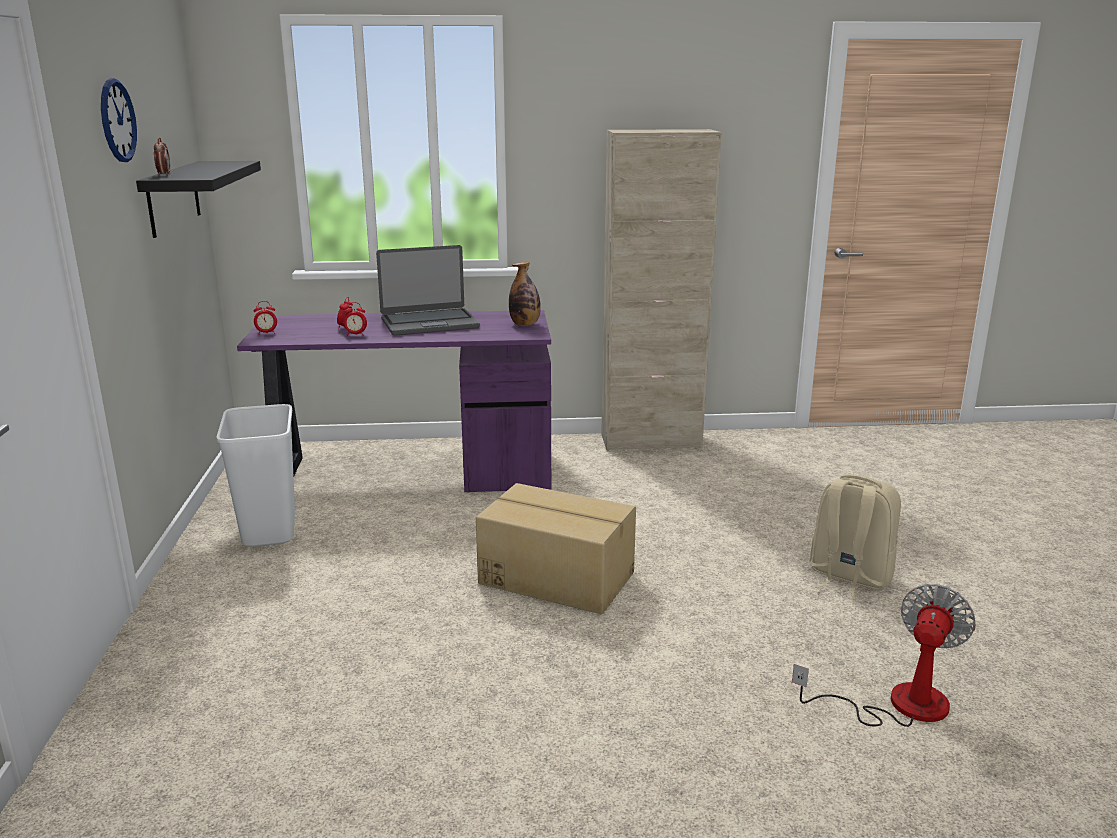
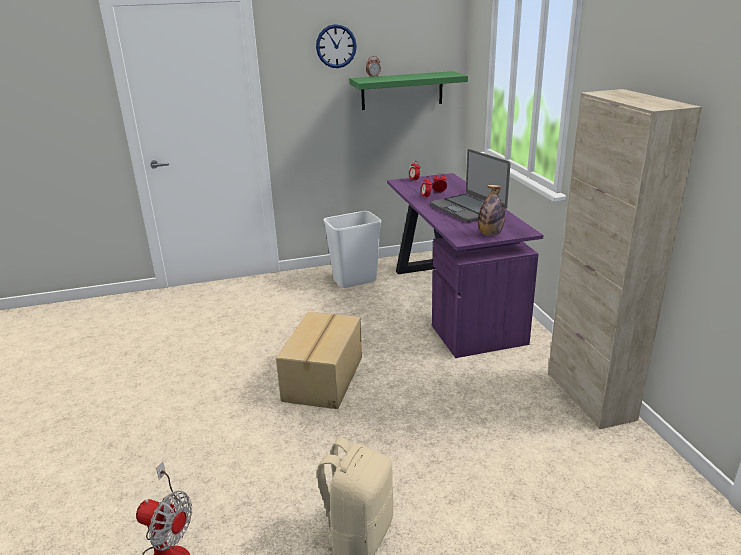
camera: 80 degrees right, 5 degrees up
(173, 198) = (402, 90): black shelf -> green shelf

